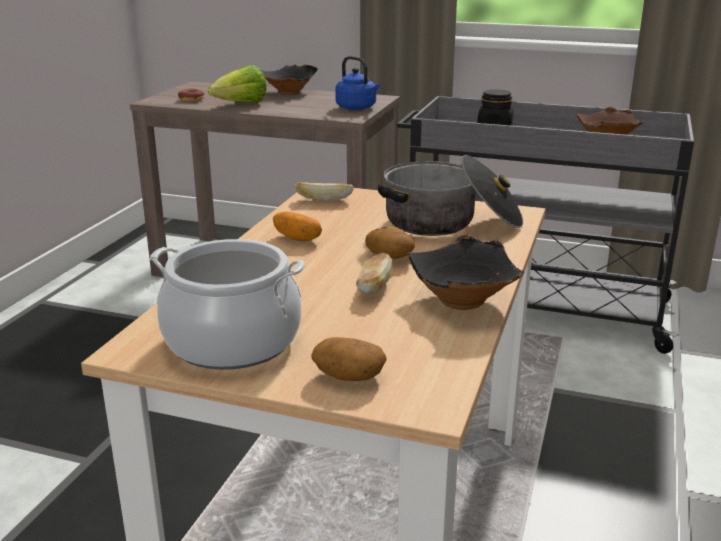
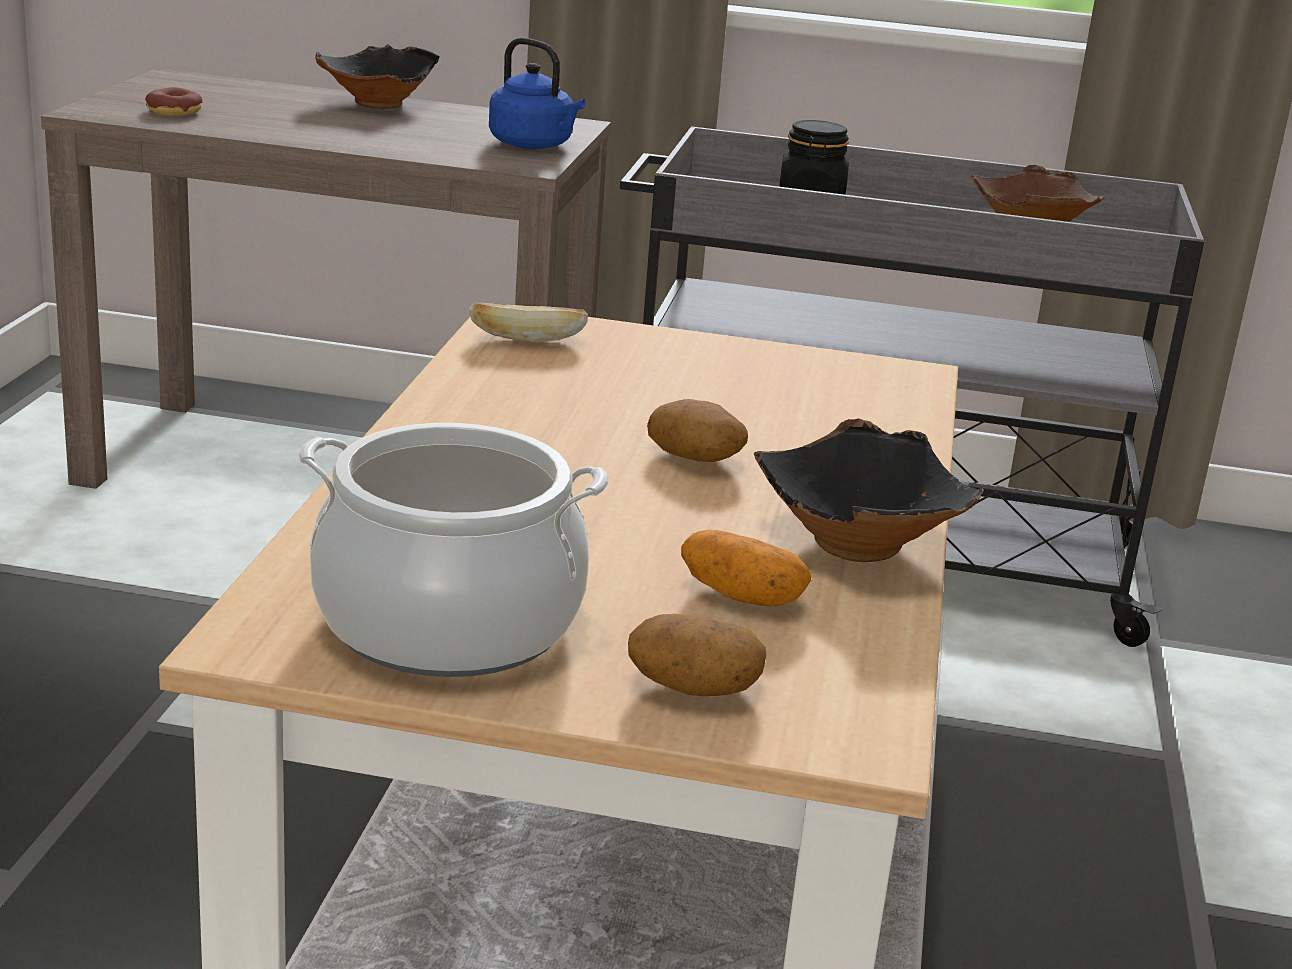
camera: 10 degrees left, 0 degrees up
(241, 104) = (286, 127): lettuce -> none
(297, 238) = (502, 418): potato -> potato (742, 596)
(374, 287) = (684, 517): bread -> none
(451, 222) = (790, 391): cooking pot -> none

